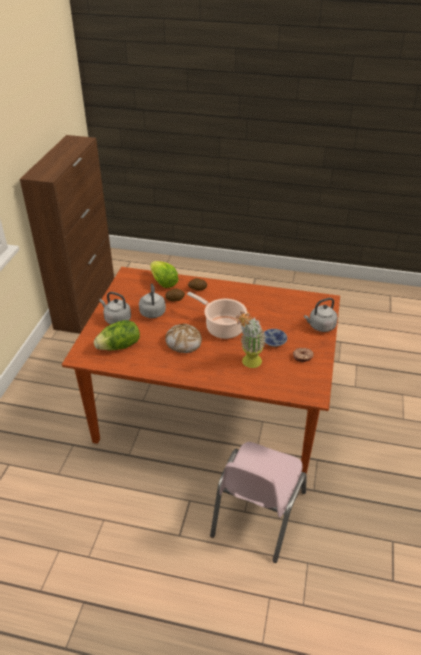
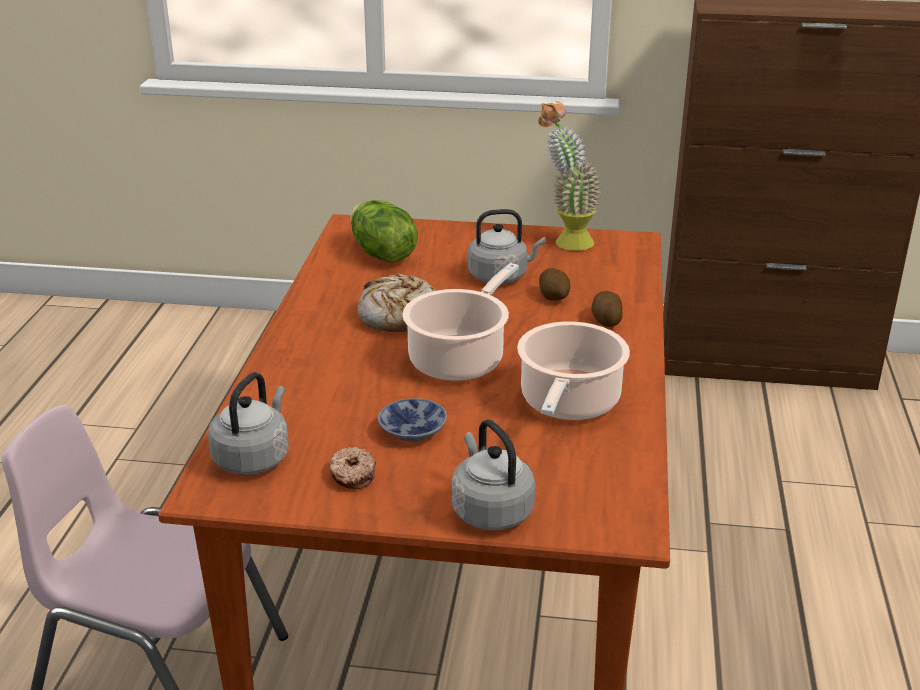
camera: 85 degrees right, 10 degrees down
(116, 319) = (466, 244): grey kettle -> grey kettle (253, 457)
(163, 282) = (615, 279): lettuce -> none
(248, 364) = (326, 396): potted plant -> potted plant (565, 240)
(257, 304) = (568, 403): none -> cooking pot

